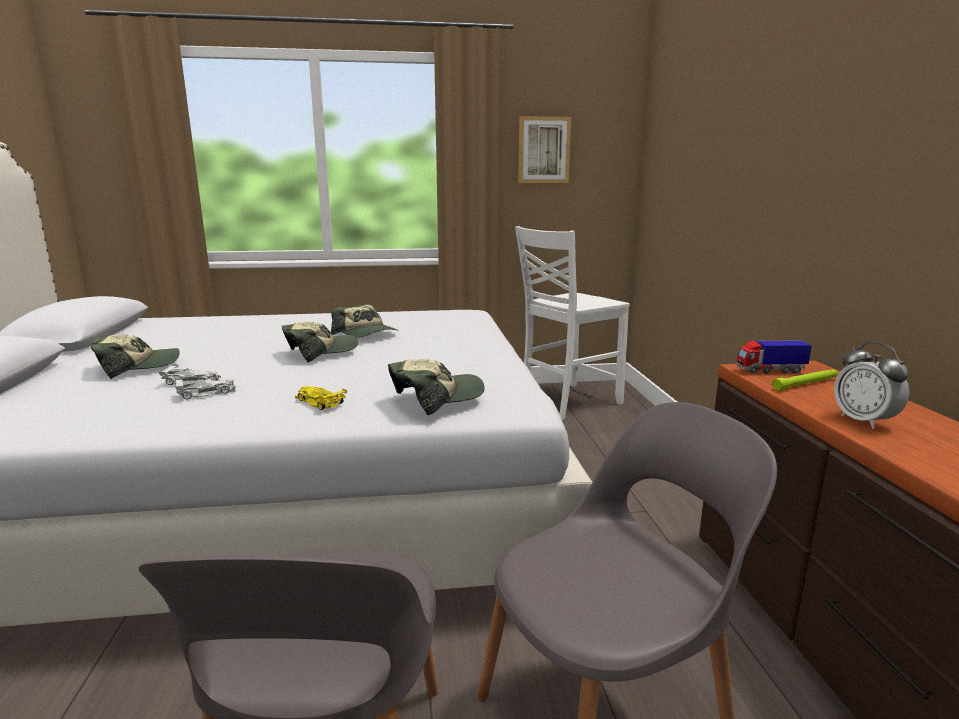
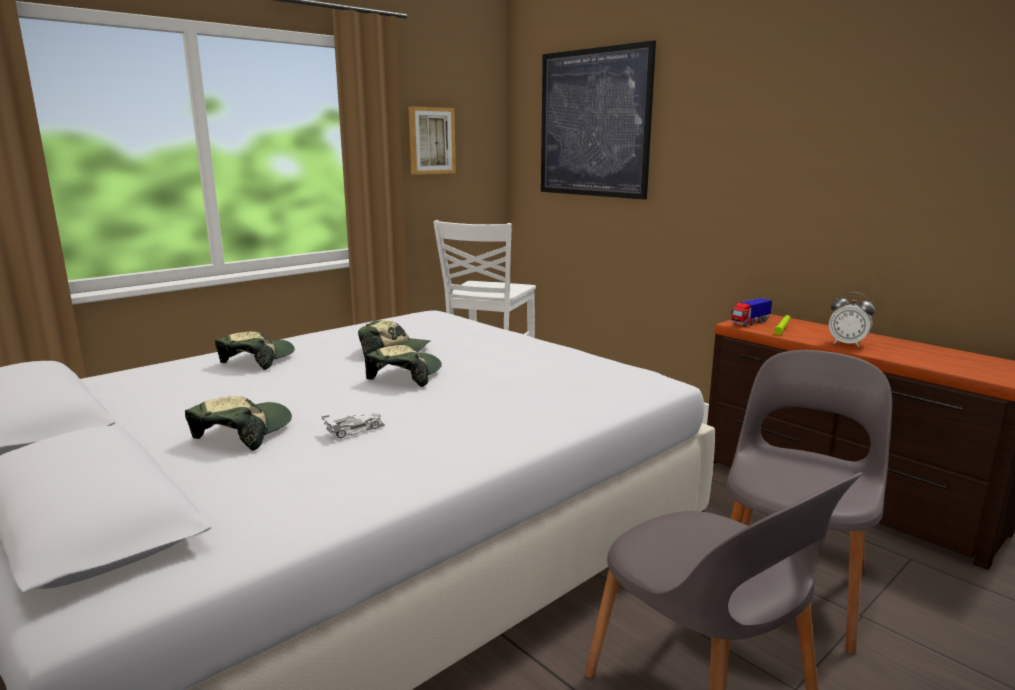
camera: 35 degrees left, 0 degrees up
(207, 393) = (400, 434): white toy car -> none
(319, 402) = (520, 415): yellow toy car -> none
(436, 398) = (602, 388): cap -> cap (257, 360)
(700, 123) = (593, 123): none -> picture

